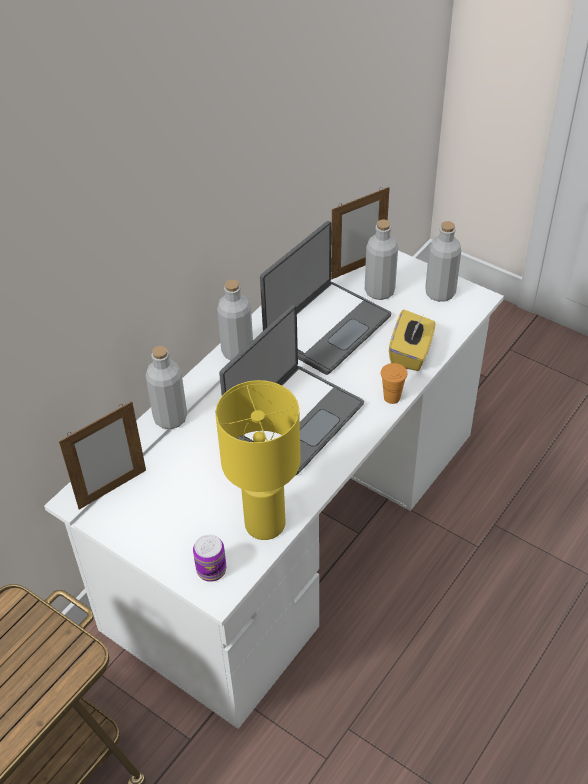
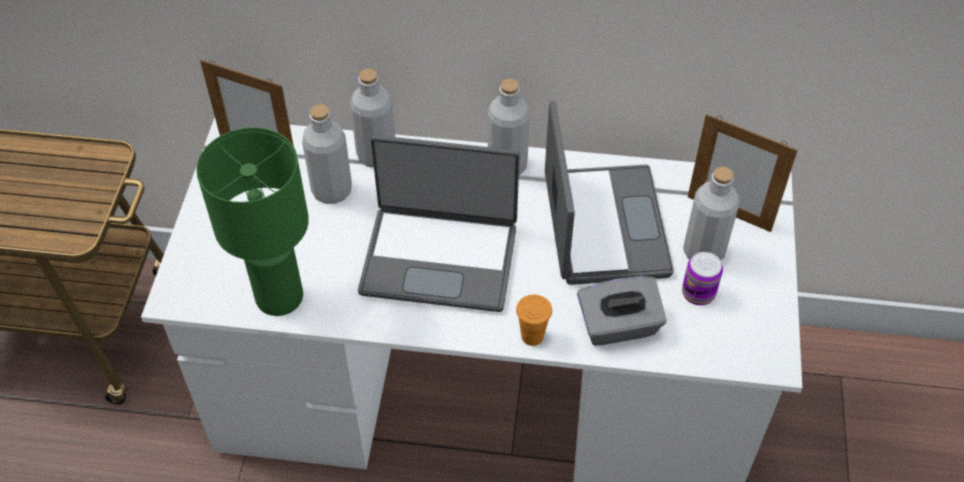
camera: 60 degrees right, 5 degrees up
(211, 570) = (199, 279): can -> can (698, 293)
(265, 523) = (281, 297): yellow table lamp -> green table lamp
(326, 327) = (602, 226): laptop -> laptop turned 105 degrees counterclockwise
(411, 353) = (618, 326): yellow tissue box -> grey tissue box
(440, 293) = (750, 315): grey bottle -> grey bottle (332, 190)

